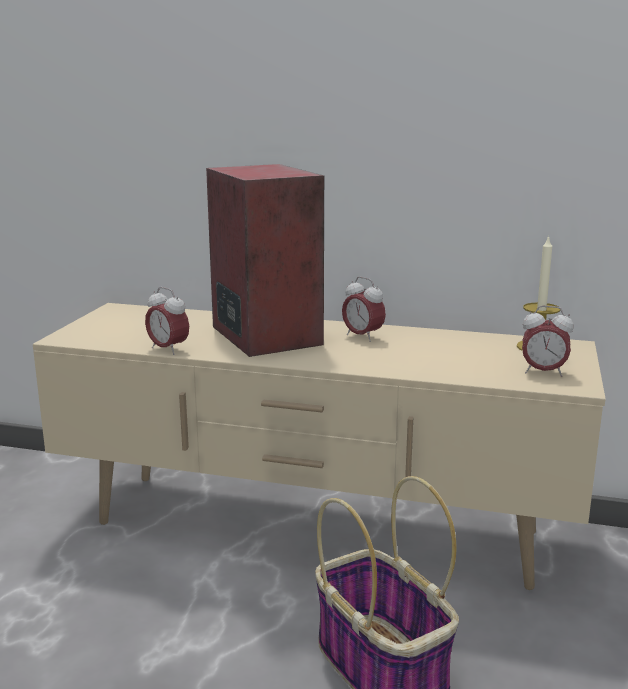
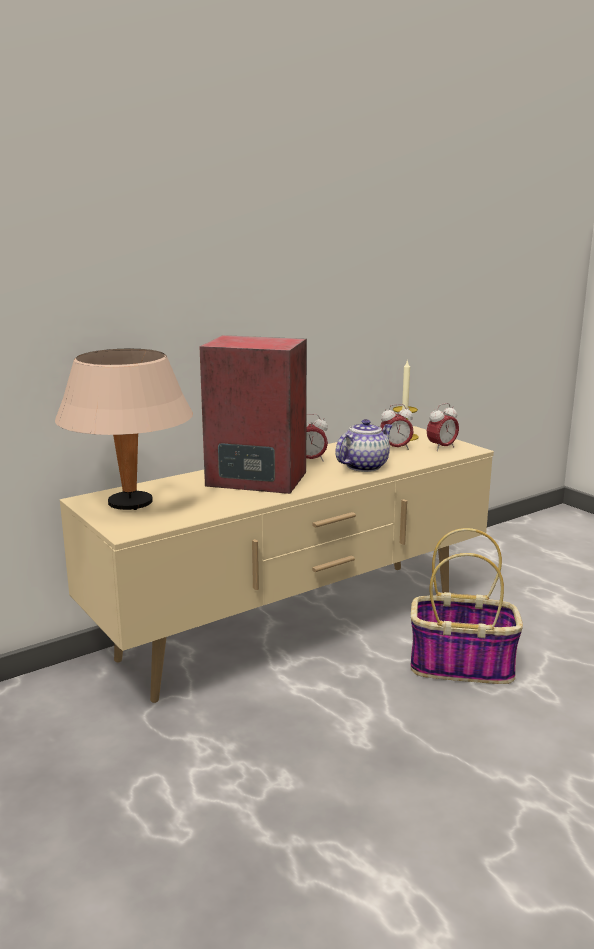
camera: 50 degrees left, 0 degrees up
(129, 321) = (131, 504): none -> beige table lamp
(168, 349) = (228, 509): alarm clock -> alarm clock (395, 449)
(393, 359) = (364, 466): none -> teapot

